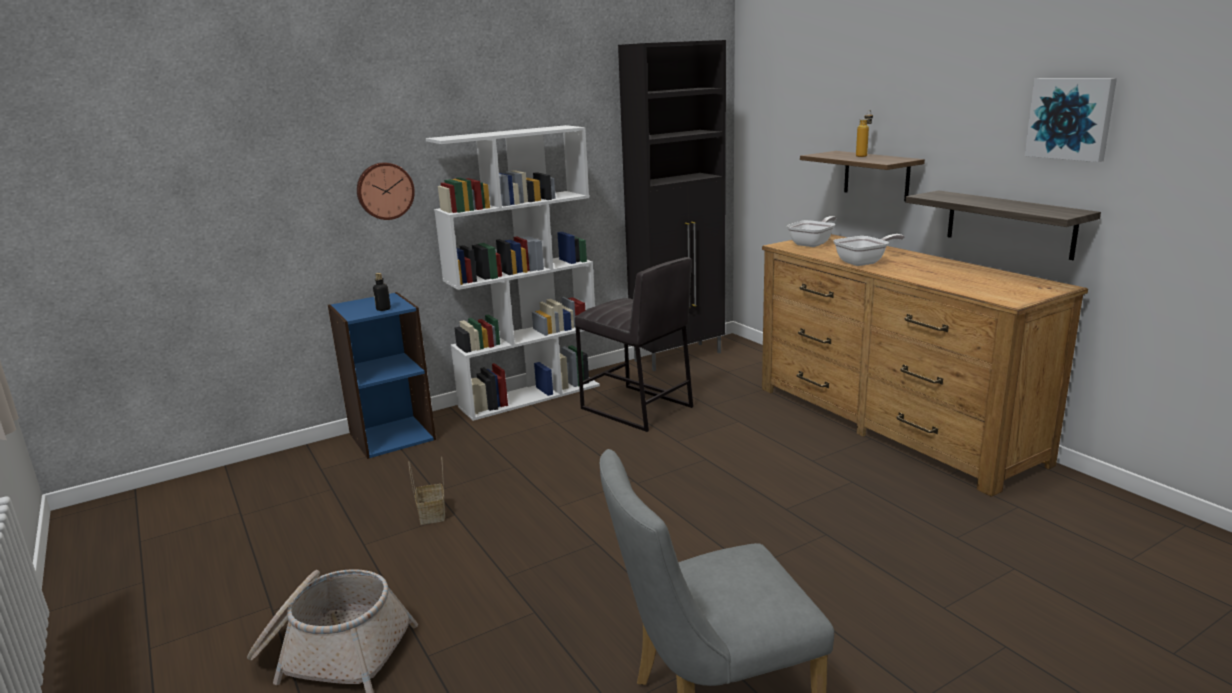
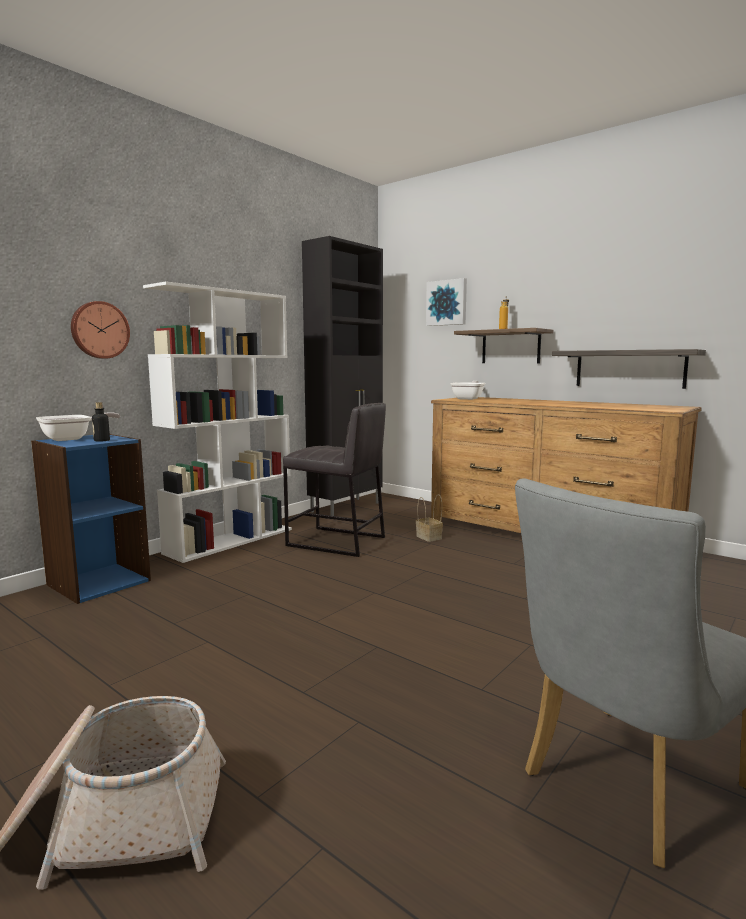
camera: 20 degrees left, 10 degrees down
(433, 515) = (182, 645): basket -> basket (429, 537)
(864, 262) = (525, 402): frying pan -> frying pan (72, 439)
(1071, 118) = (675, 285): picture -> picture (447, 303)

